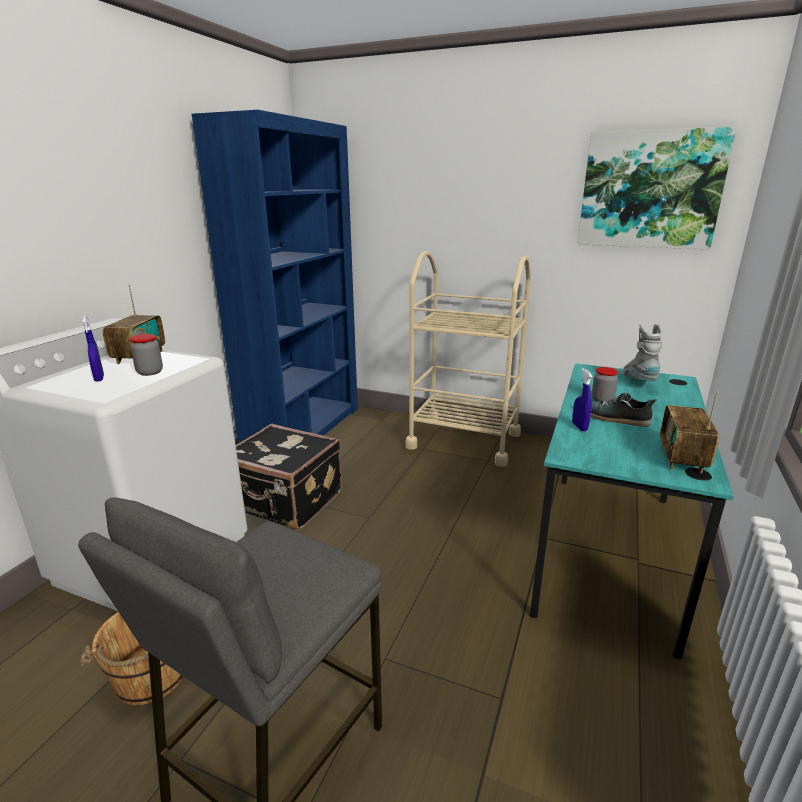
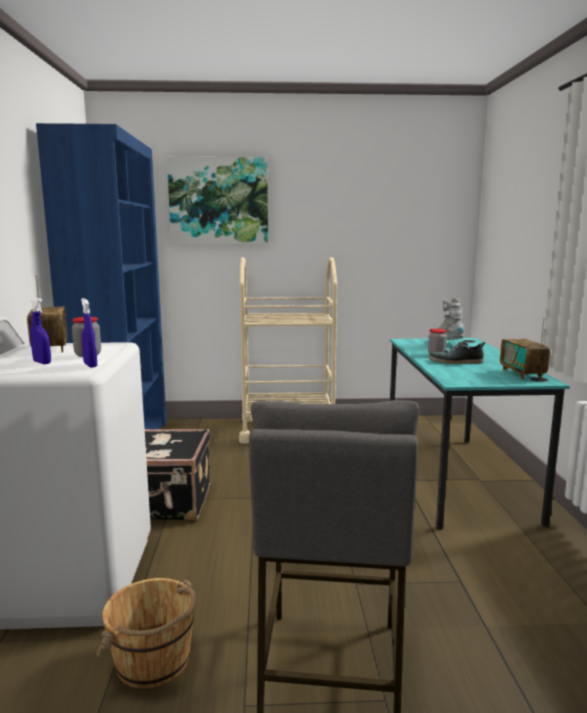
camera: 25 degrees left, 10 degrees down
(579, 427) = (442, 368): blue spray bottle -> blue spray bottle (90, 365)
(650, 190) = (411, 207): picture -> picture (219, 201)

